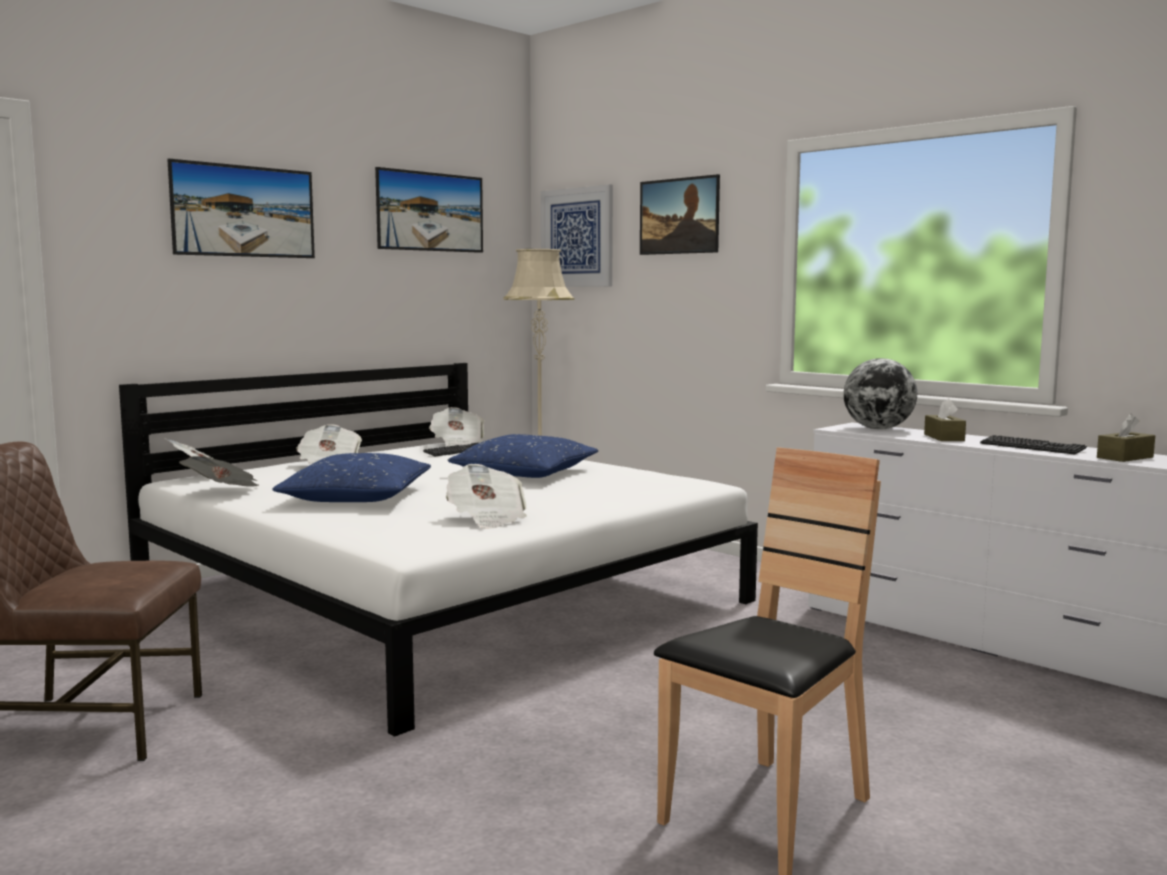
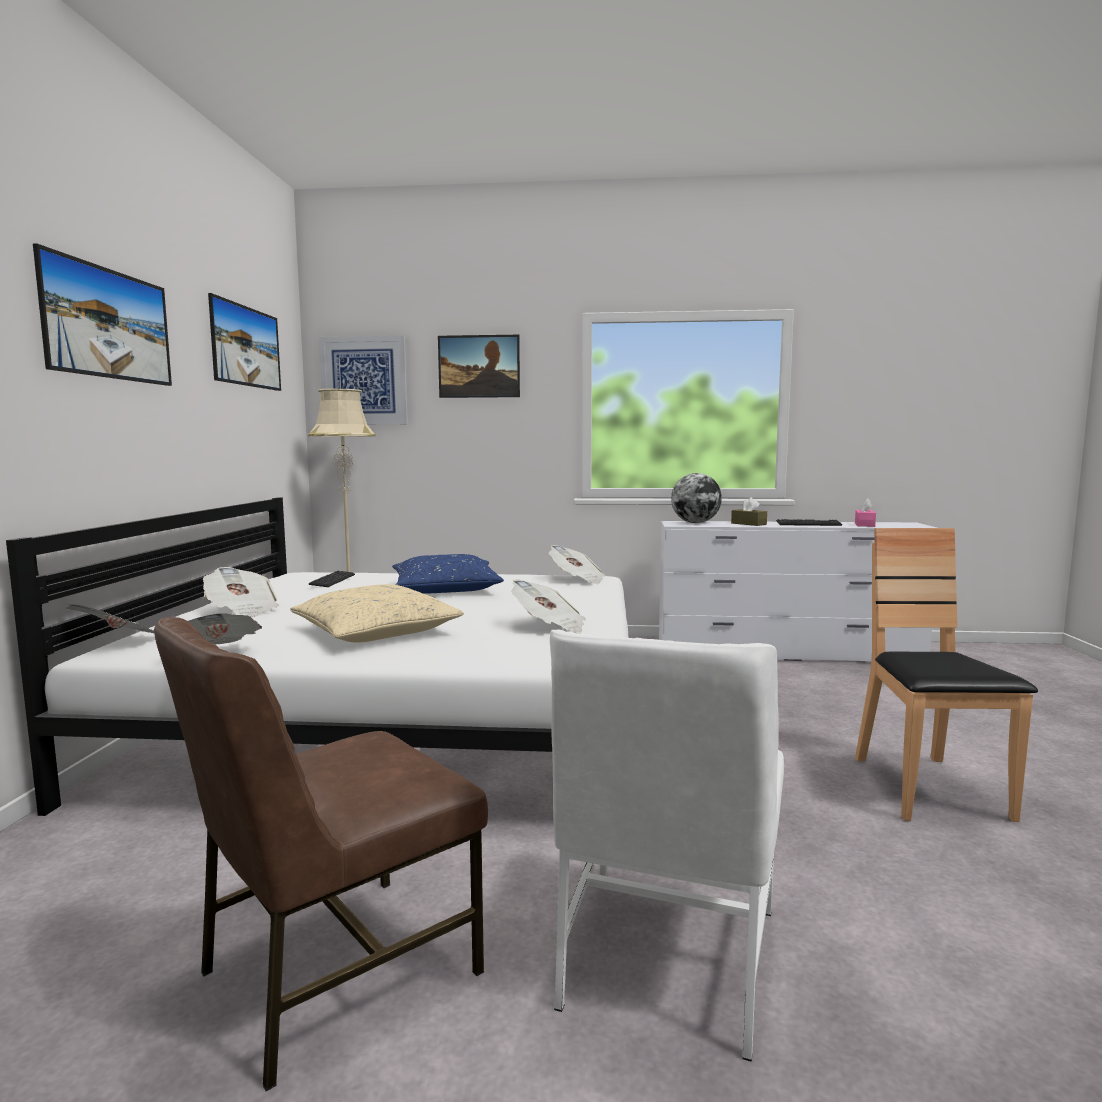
camera: 40 degrees left, 0 degrees up
(241, 805) = (666, 958): none -> white chair
(356, 497) = (376, 631): blue pillow -> beige pillow
(457, 443) = (306, 575): newspaper -> newspaper (577, 580)
(1125, 457) = (864, 524): brown tissue box -> pink tissue box

